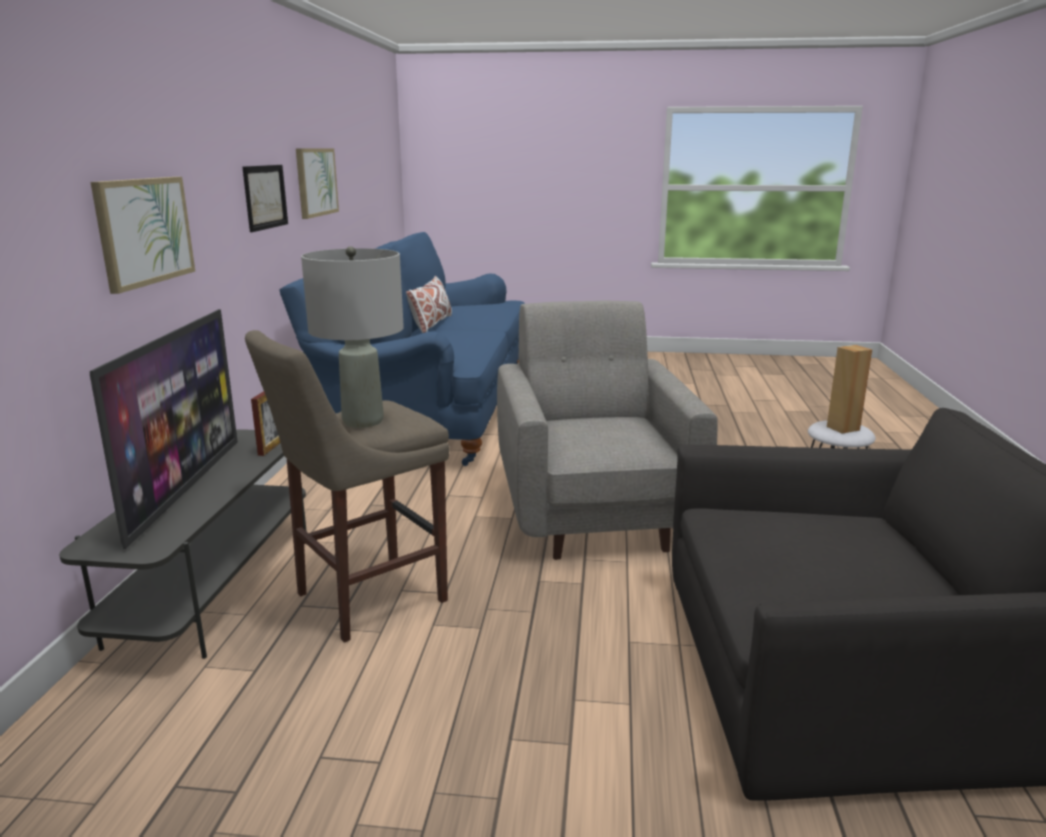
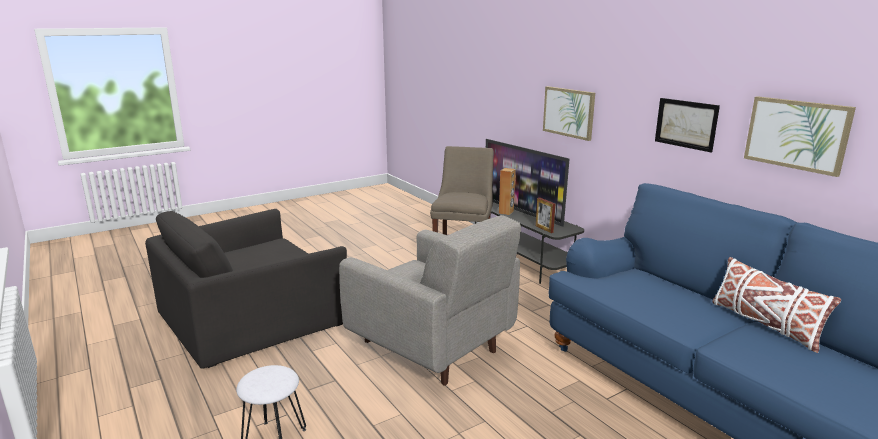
camera: 140 degrees right, 0 degrees up
(362, 421) = (461, 194): grey table lamp -> none
(842, 428) = (266, 376): brown speaker -> brown speaker (506, 212)

